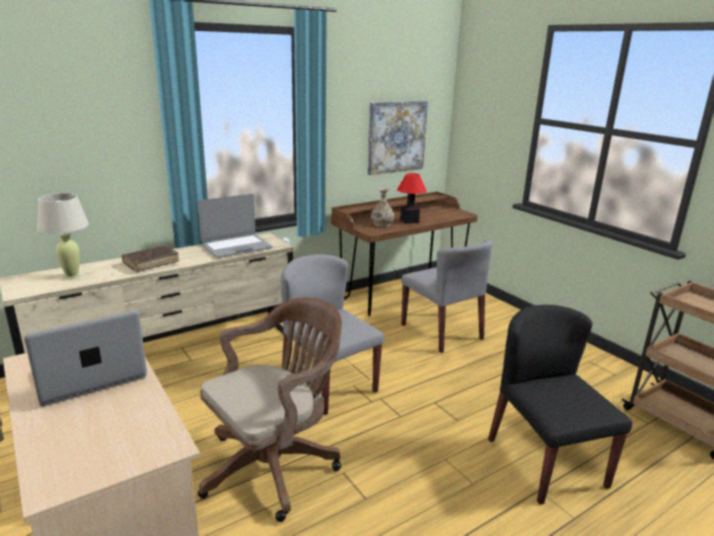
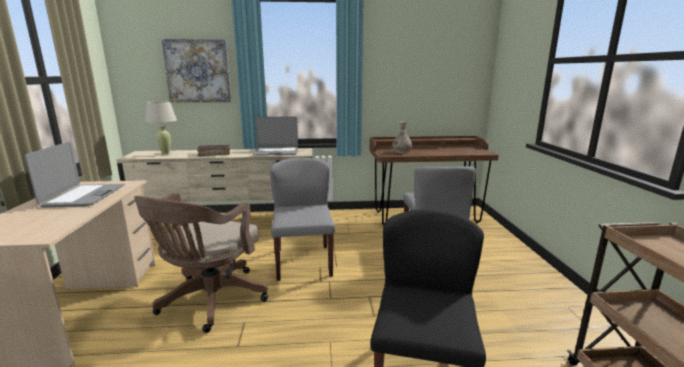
camera: 30 degrees right, 5 degrees down
(90, 376) = (84, 196): laptop -> laptop turned 90 degrees clockwise
(275, 464) = (210, 301): brown office chair -> brown office chair turned 120 degrees clockwise
(396, 137) = (434, 85): picture -> picture (198, 71)
(410, 221) = (428, 152): table lamp -> none

